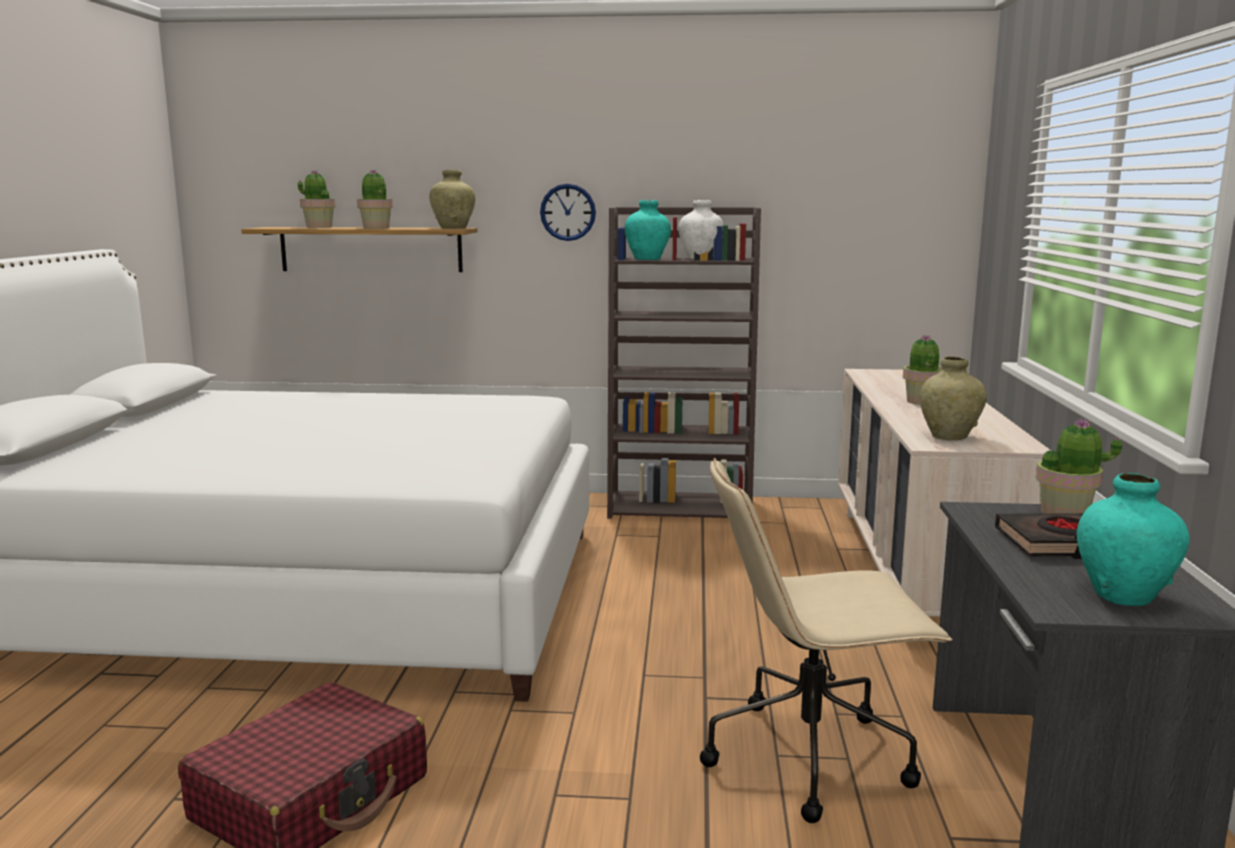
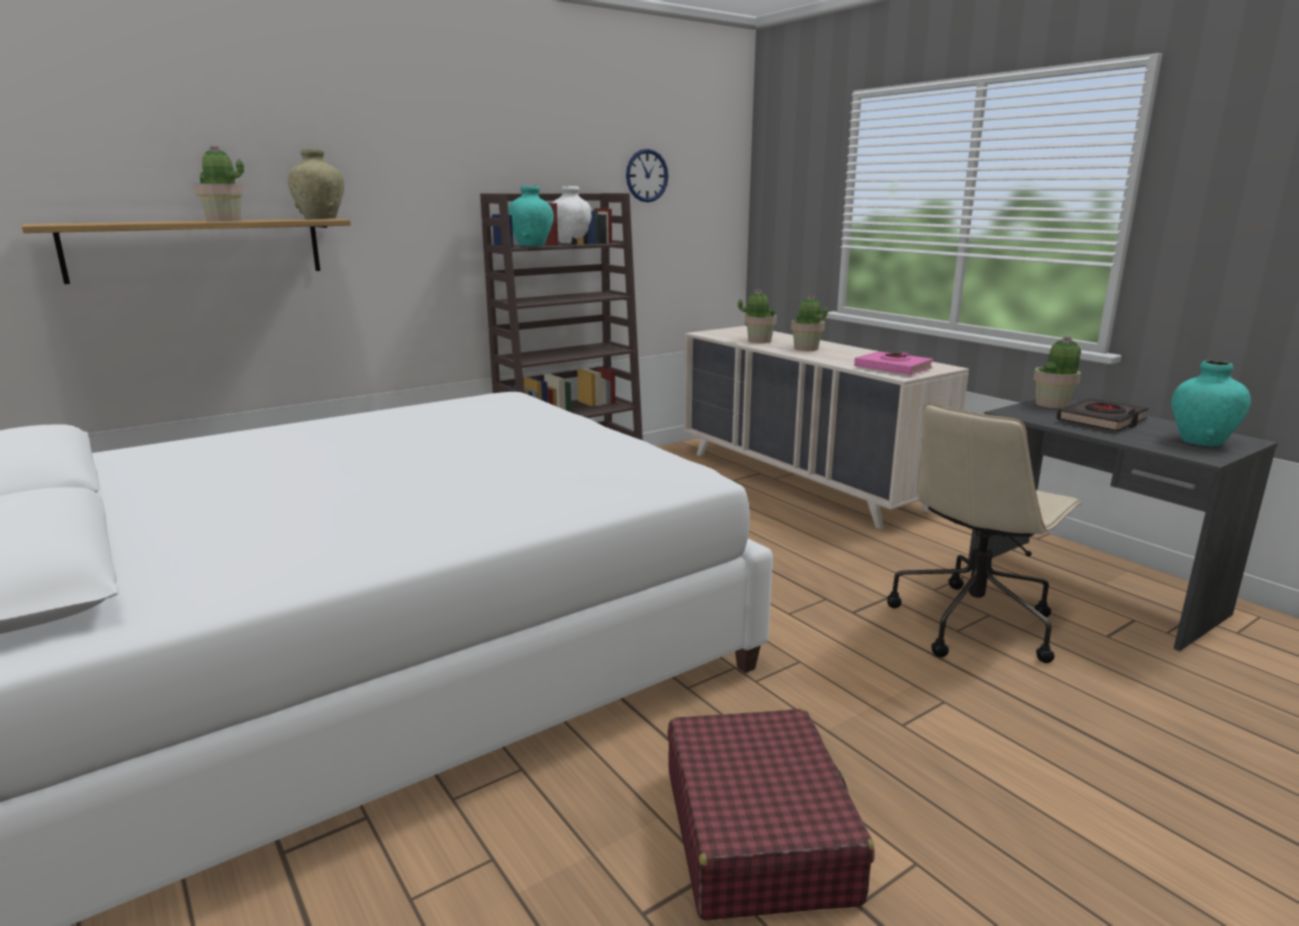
camera: 40 degrees left, 5 degrees up
(319, 227) = (128, 222): potted plant -> potted plant (759, 341)
(568, 212) = (431, 199): wall clock -> wall clock (646, 175)
(949, 436) = (893, 368): beige vase -> pink book

